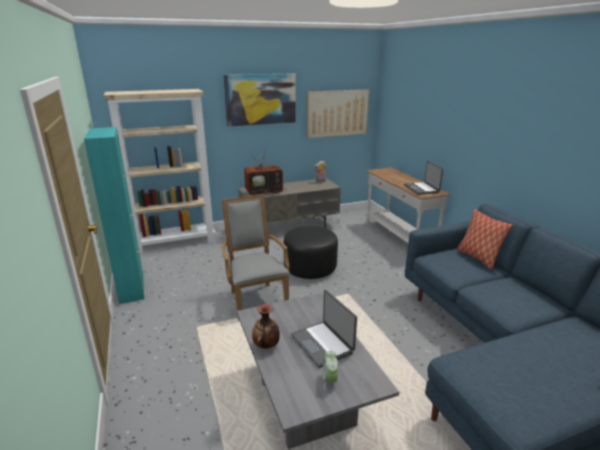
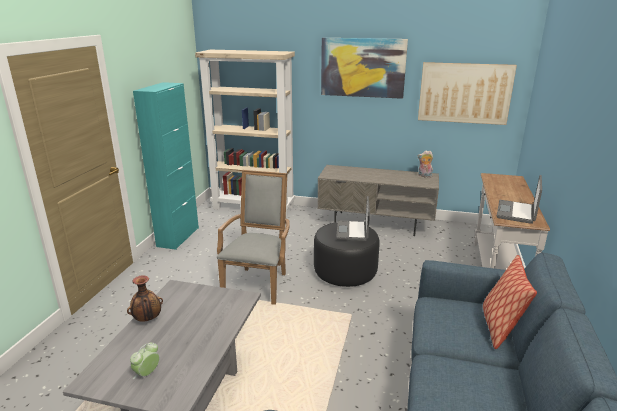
camera: 35 degrees right, 0 degrees up
(265, 192) = (346, 174): television -> none
(323, 344) = (189, 340): laptop -> laptop (353, 231)

